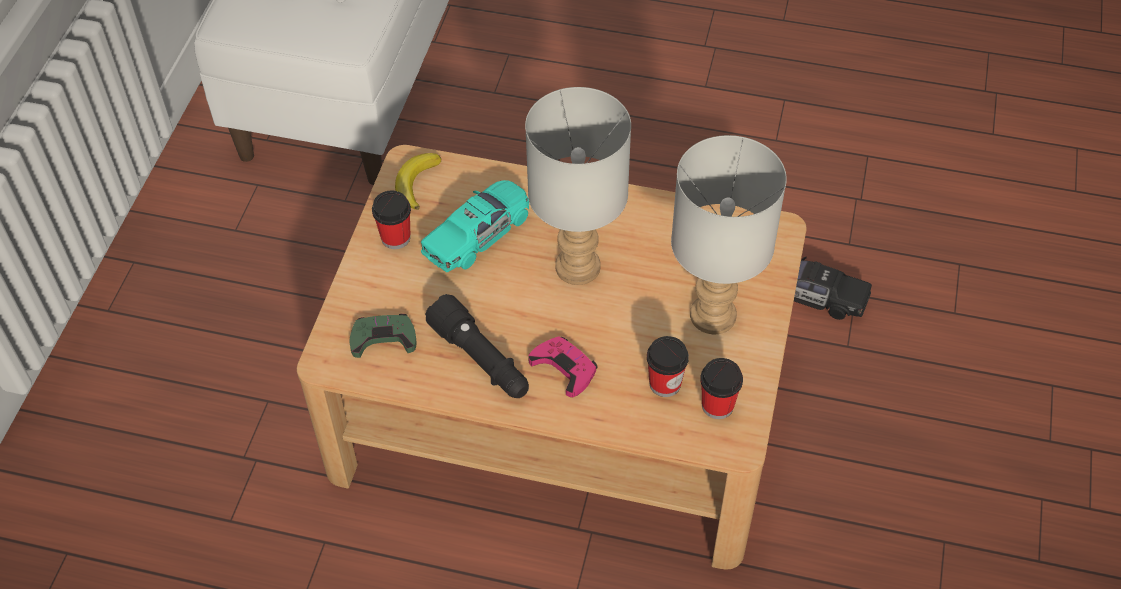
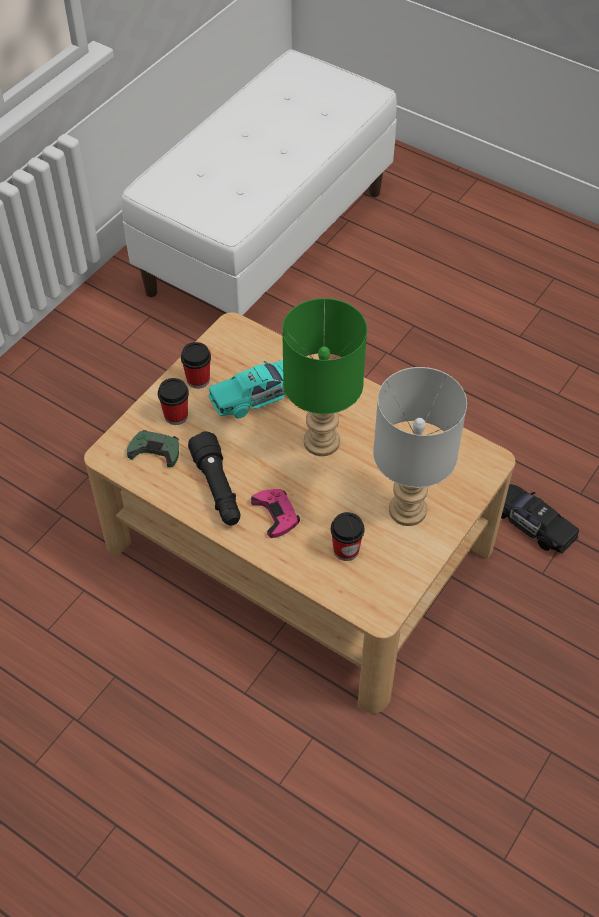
camera: 20 degrees right, 0 degrees up
(416, 183) = (231, 343): banana -> none
(577, 268) = (321, 443): grey table lamp -> green table lamp
(717, 405) = (378, 579): cup -> cup (176, 416)

